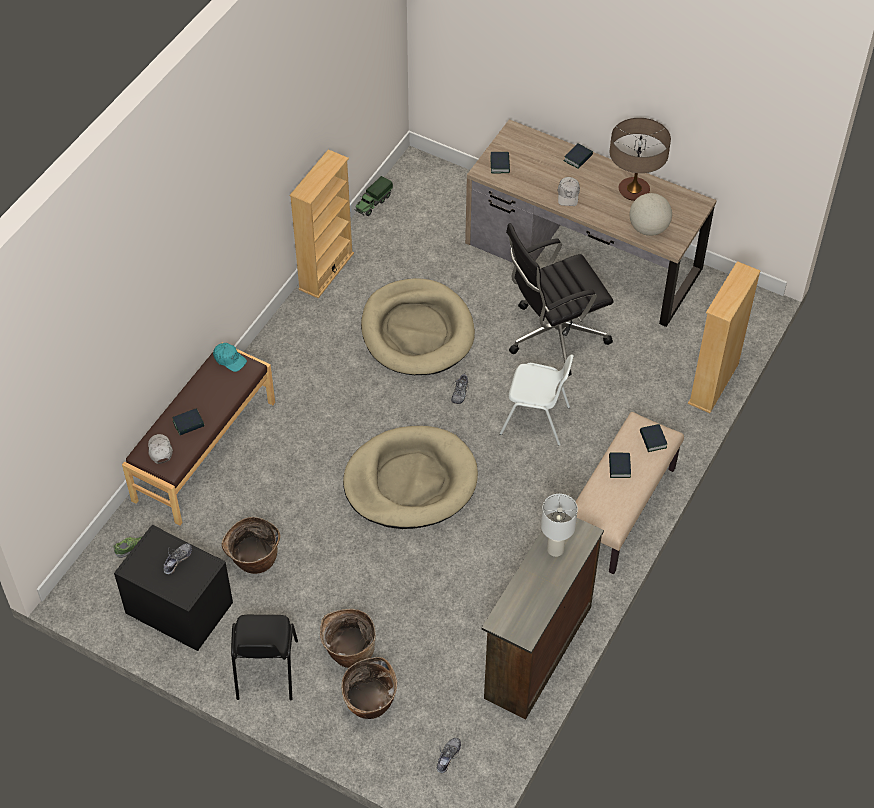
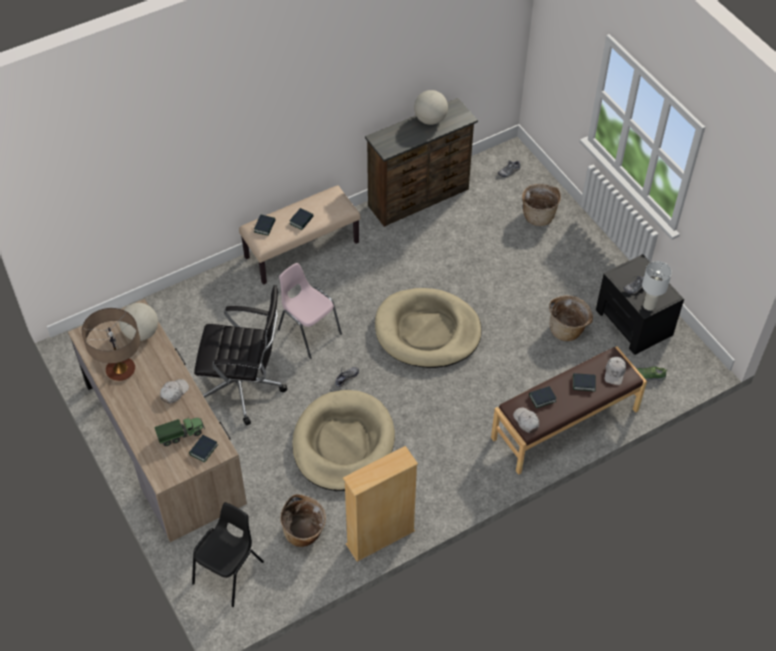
camera: 150 degrees left, 0 degrees up
(229, 359) = (526, 421): turquoise cap -> white cap
(265, 670) = (594, 260): black chair -> black chair (229, 572)
(348, 651) = (535, 248): basket -> basket (304, 533)
(373, 203) = (294, 590): toy truck -> toy truck (181, 434)
(536, 420) = (309, 331): white chair -> pink chair
(542, 595) = (430, 119): none -> globe
(556, 549) = (402, 138): white table lamp -> white table lamp (648, 305)
(578, 158) = (135, 423): book -> book (542, 398)
(713, 383) = (165, 298): beige bookcase -> none

